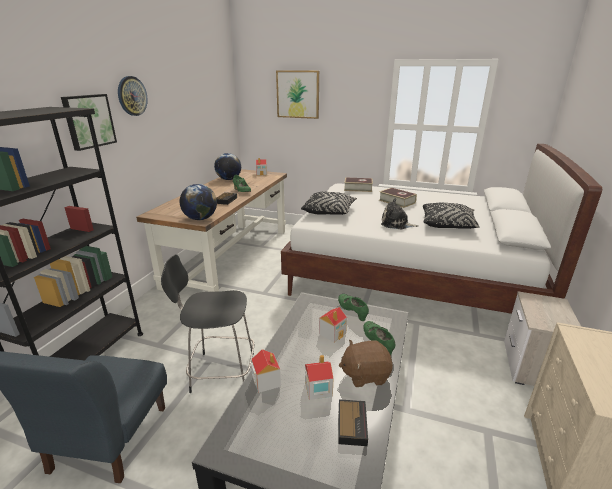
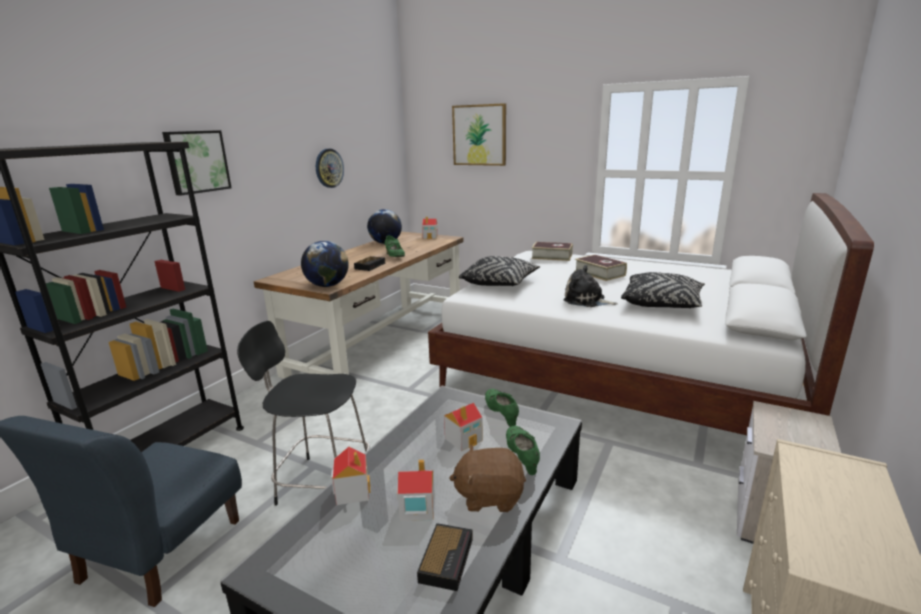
camera: 10 degrees right, 5 degrees down
(132, 96) = (256, 134): wall clock -> wall clock (329, 168)

